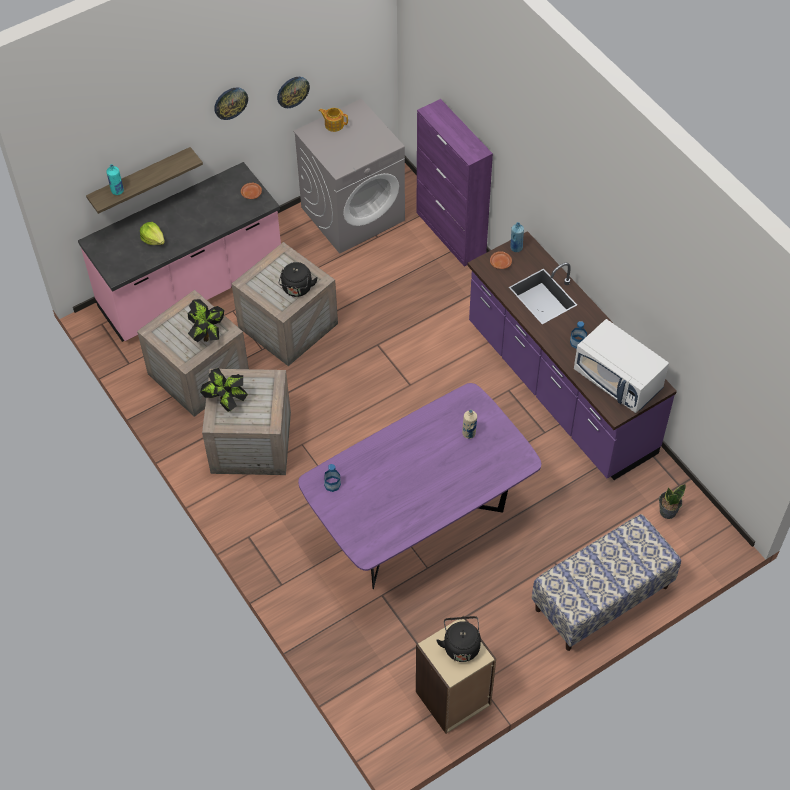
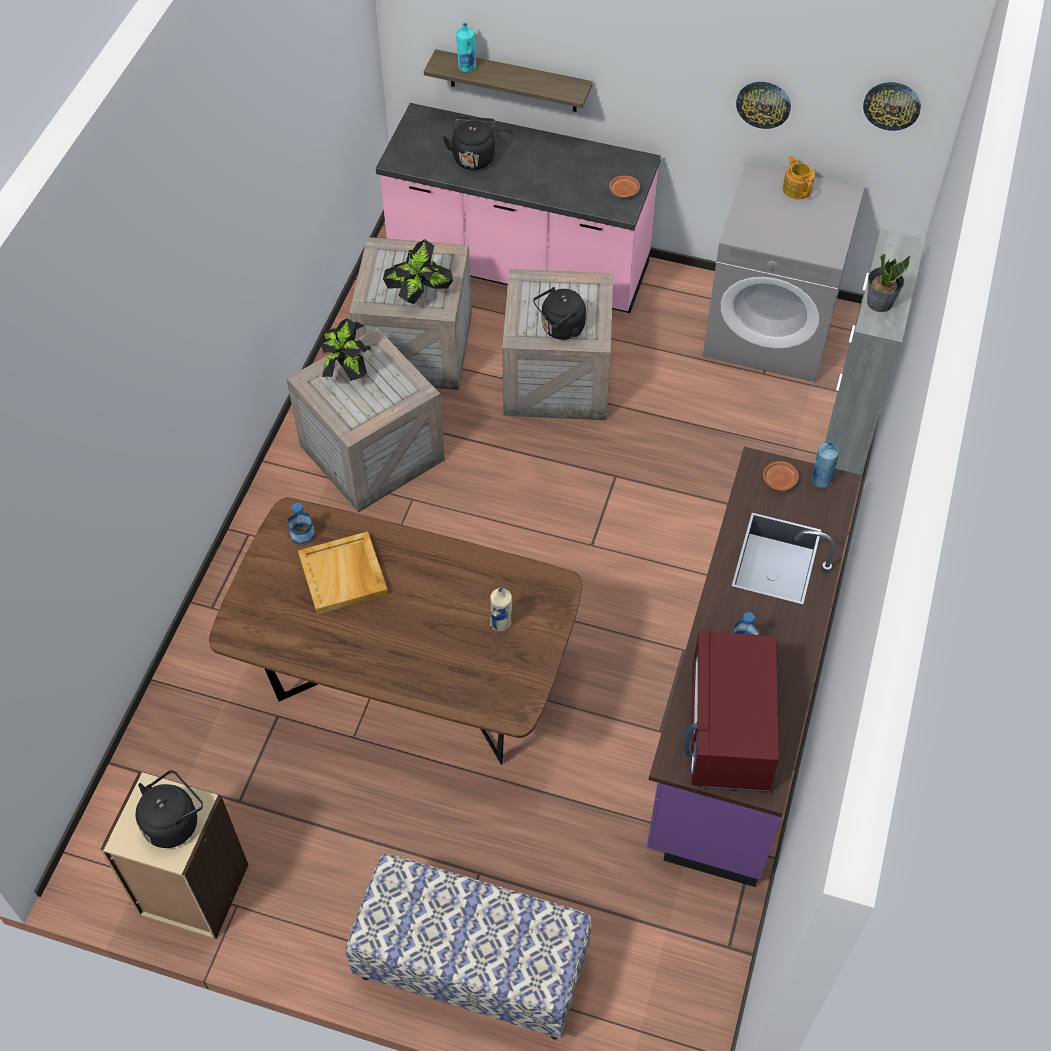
camera: 50 degrees right, 0 degrees up
(153, 239) = (473, 157): lettuce -> black kettle
(230, 103) = (665, 56): wall clock -> wall clock (892, 105)
(376, 482) = (344, 575): none -> beige tray
(419, 524) = (407, 687): purple dining table -> brown dining table
(451, 234) = (846, 438): purple cabinet -> grey cabinet
(618, 380) = (730, 731): white microwave -> red microwave
(667, 511) = (674, 959): potted plant -> potted plant (879, 302)

